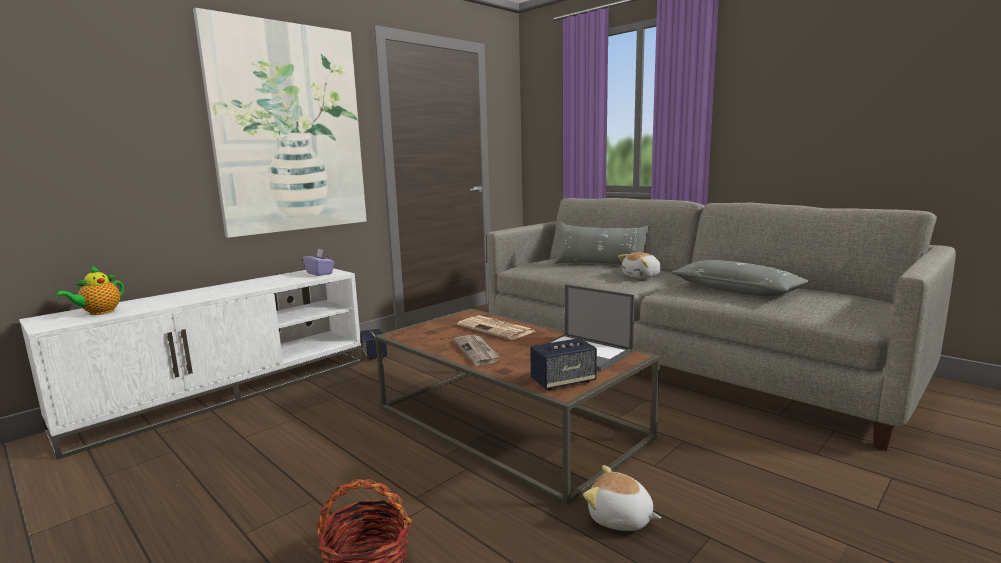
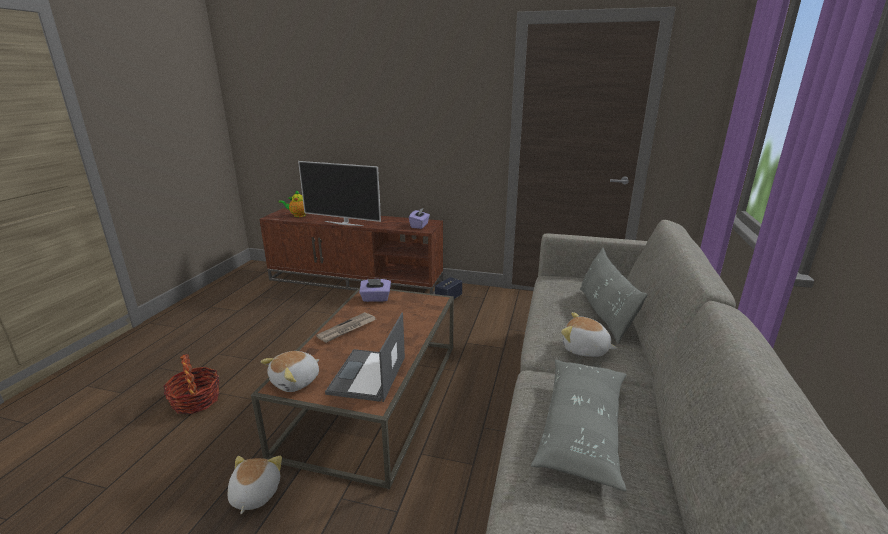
camera: 60 degrees right, 10 degrees up
(218, 296) = (344, 223): none -> television
(226, 391) = (357, 281): white tv stand -> brown tv stand
(289, 129) = (428, 112): picture -> none
(423, 333) = (375, 298): none -> purple tissue box
(497, 329) = (405, 322): newspaper -> none
(563, 382) = (296, 381): speaker -> plush toy

